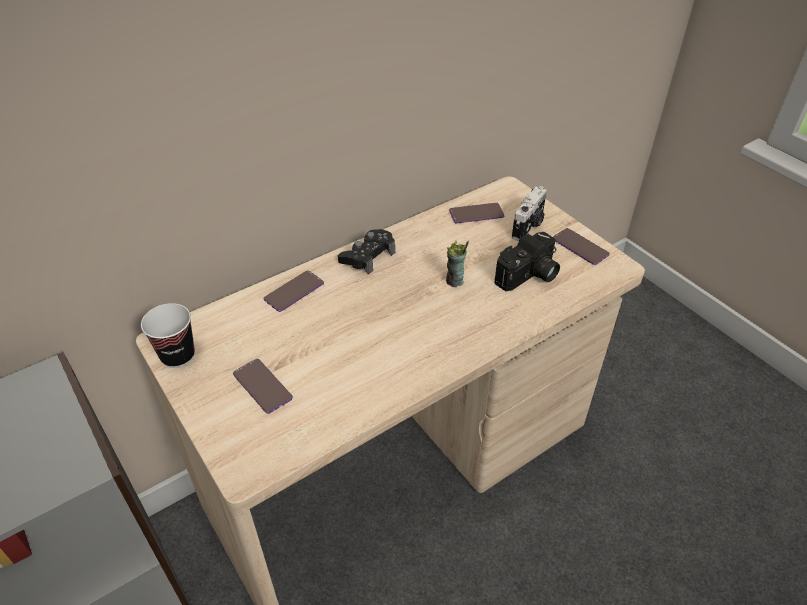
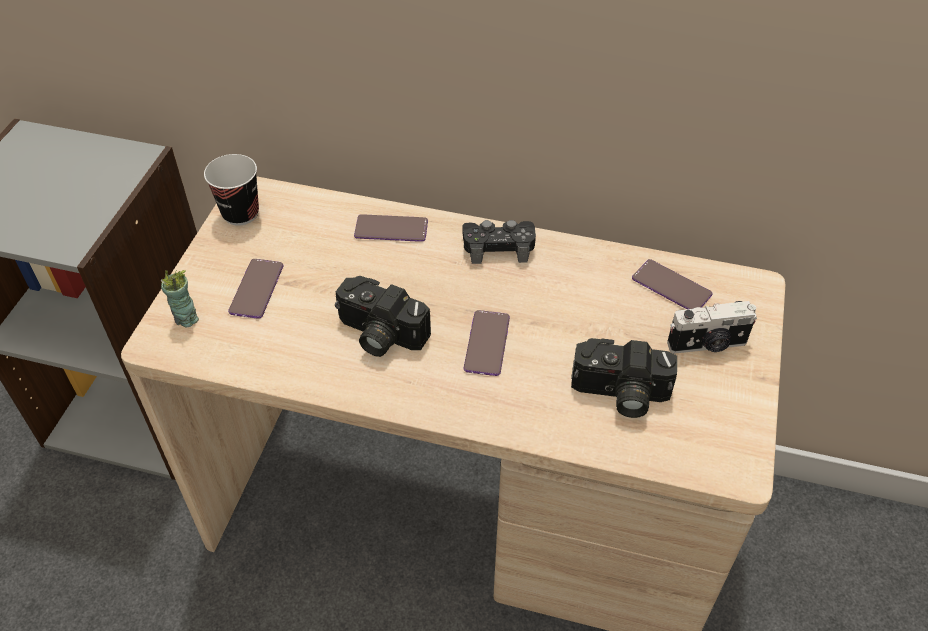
camera: 50 degrees right, 5 degrees up
(376, 348) = (378, 334): none -> camera
(454, 281) = (538, 336): cup -> cup (186, 319)
(580, 247) = (729, 413): phone -> phone (487, 343)

